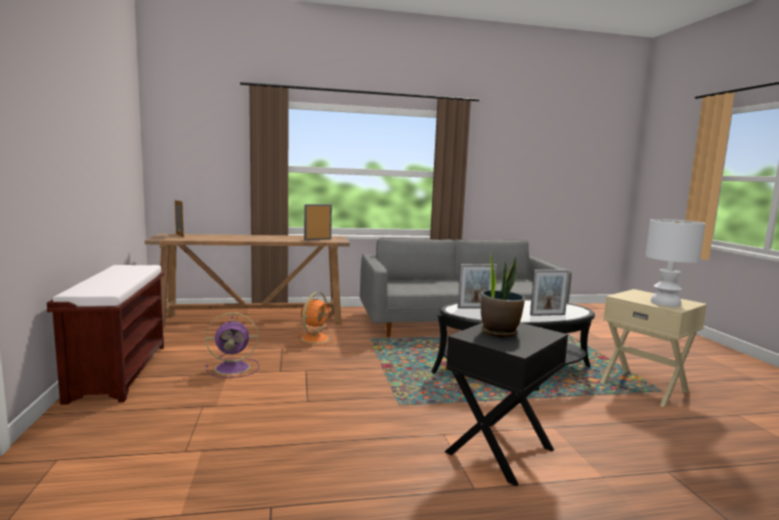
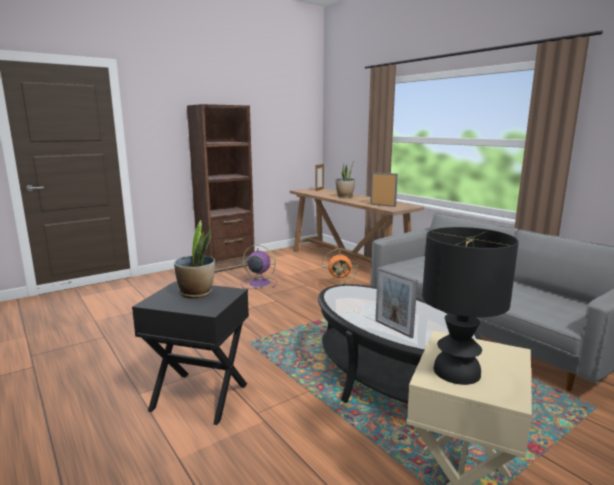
camera: 65 degrees right, 5 degrees up
(119, 371) = (226, 264): brown bench -> brown bookcase
(234, 368) = (258, 283): purple fan -> purple fan turned 150 degrees clockwise
(245, 237) = (345, 196): none -> potted plant
(475, 308) = (363, 295): picture frame -> none
(665, 303) = (458, 372): white table lamp -> black table lamp

